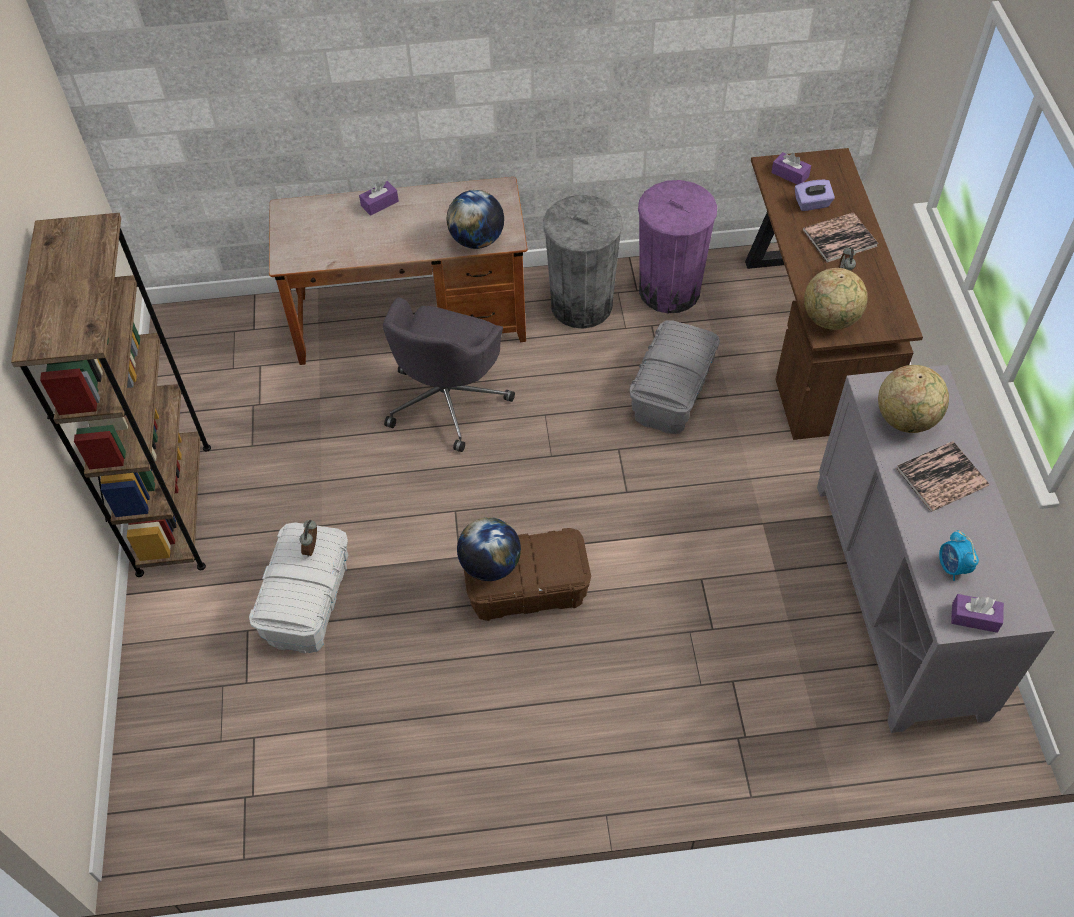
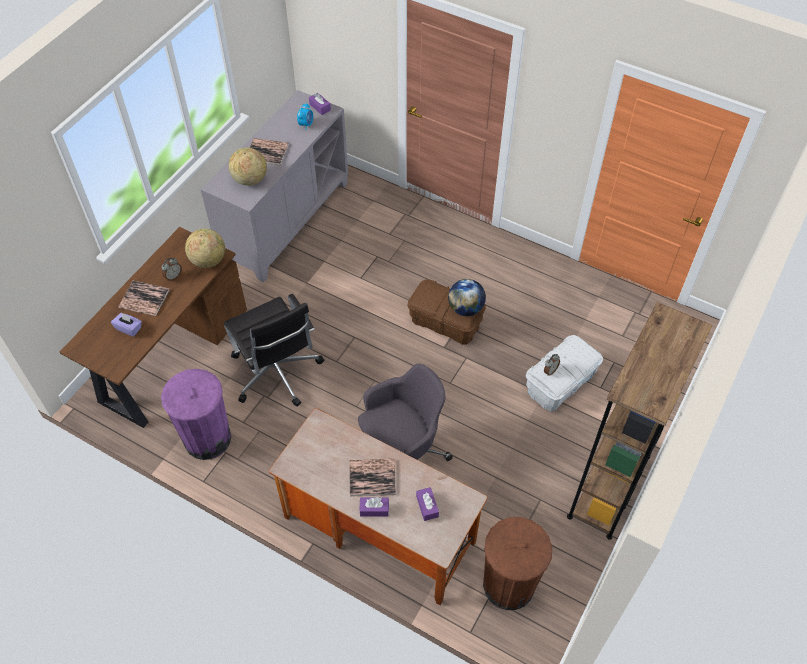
camera: 145 degrees left, 0 degrees up
(239, 349) = (508, 584): none -> brown trash can
(405, 225) = (372, 477): none -> book
(477, 240) = (337, 434): globe -> none
(581, 305) = (267, 465): grey trash can -> none
(671, 392) = (277, 374): grey storage box -> black office chair
(790, 174) = (114, 356): purple tissue box -> purple tissue box (427, 506)

